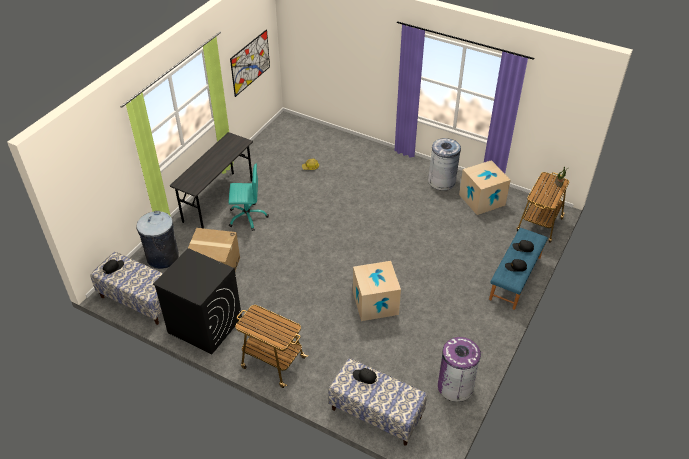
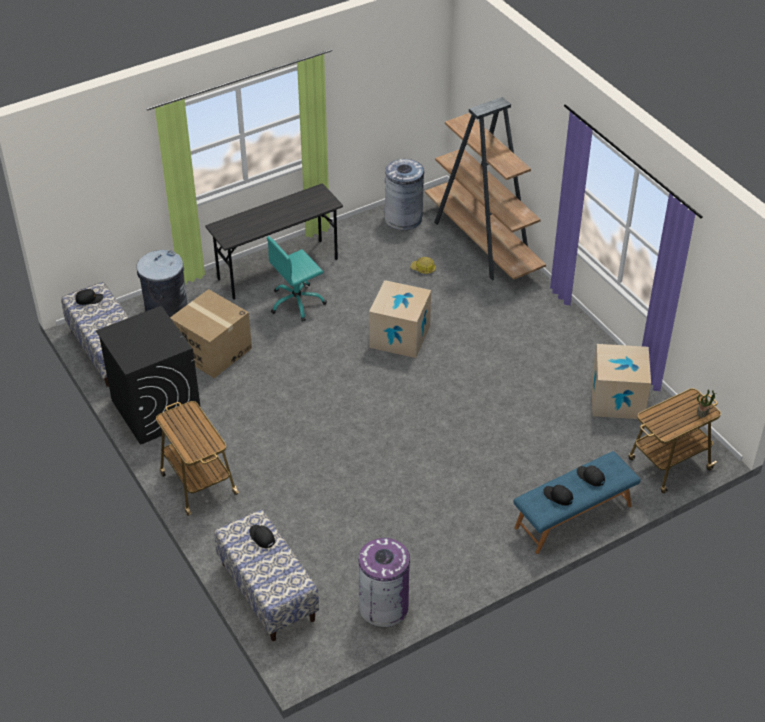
camera: 30 degrees right, 0 degrees up
(247, 217) = (297, 303): turquoise office chair -> turquoise office chair turned 120 degrees clockwise
(250, 62) = (389, 100): picture -> none
(334, 140) = (483, 244): none -> brown bookcase
(375, 303) = (367, 469): cardboard box -> cardboard box (399, 336)
(442, 181) = (582, 353): grey trash can -> grey trash can (403, 218)

